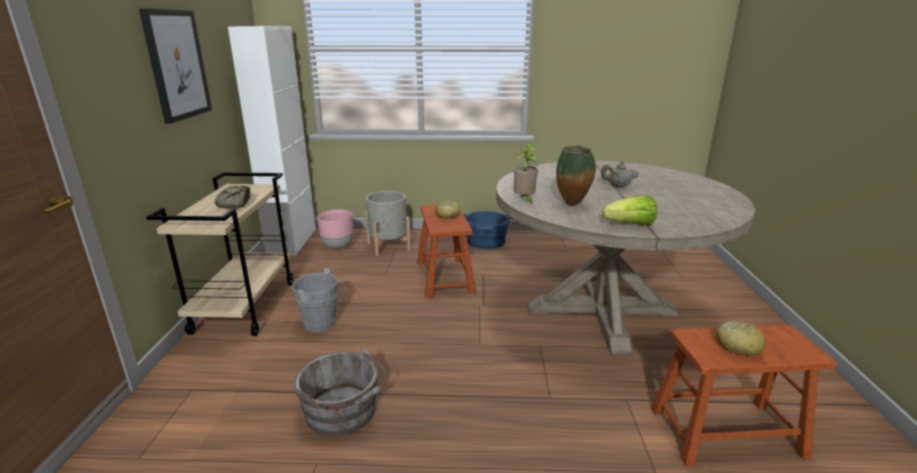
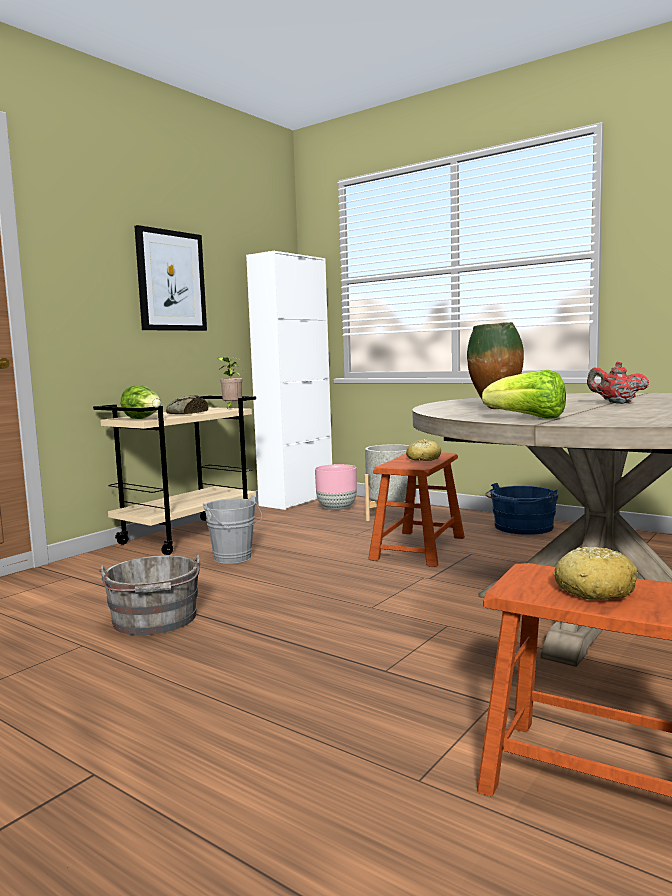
camera: 35 degrees right, 15 degrees down
(212, 222) = (143, 419): none -> lettuce
(524, 200) = (443, 406): potted plant -> potted plant (231, 408)
(618, 186) = (616, 403): beige teapot -> red teapot

